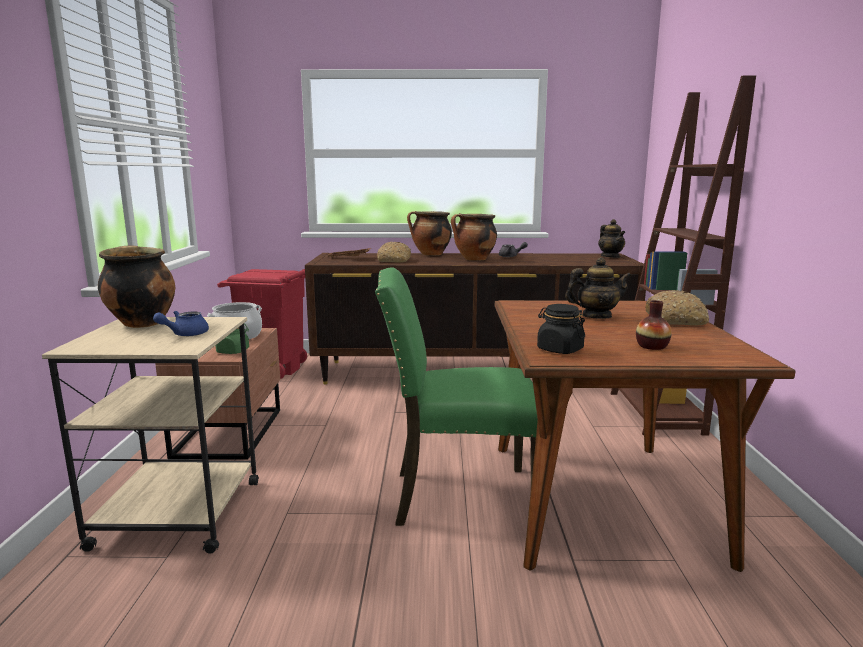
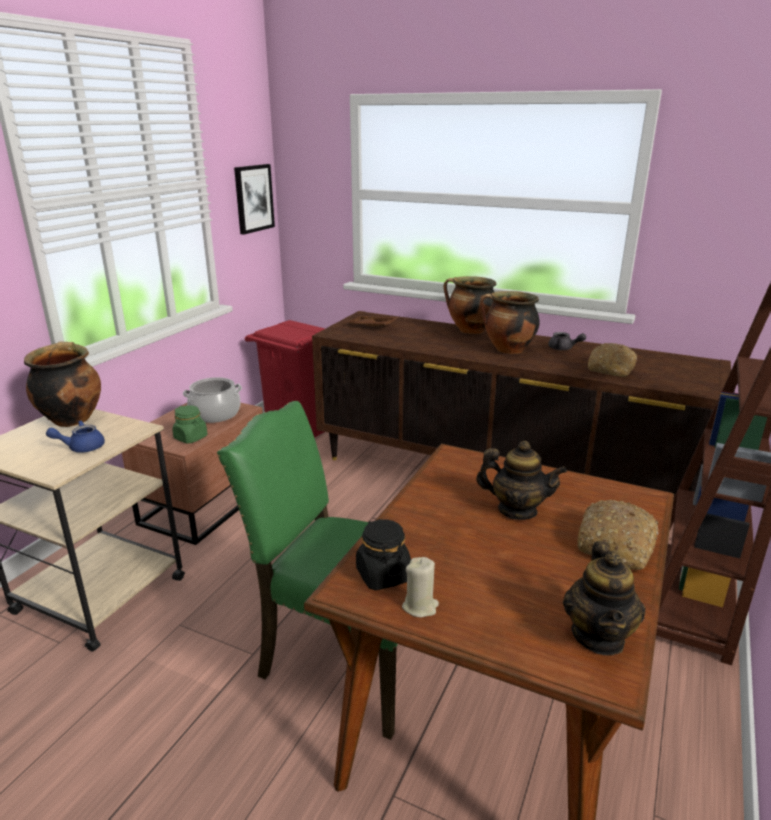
camera: 25 degrees right, 10 degrees up
(213, 156) = (253, 198): none -> picture
(394, 260) = (414, 339): bread -> bread (611, 369)
(606, 356) = (420, 606): none -> beige candle
(610, 257) = (702, 369): teapot -> teapot (598, 636)
(652, 346) = (504, 601): vase -> none

